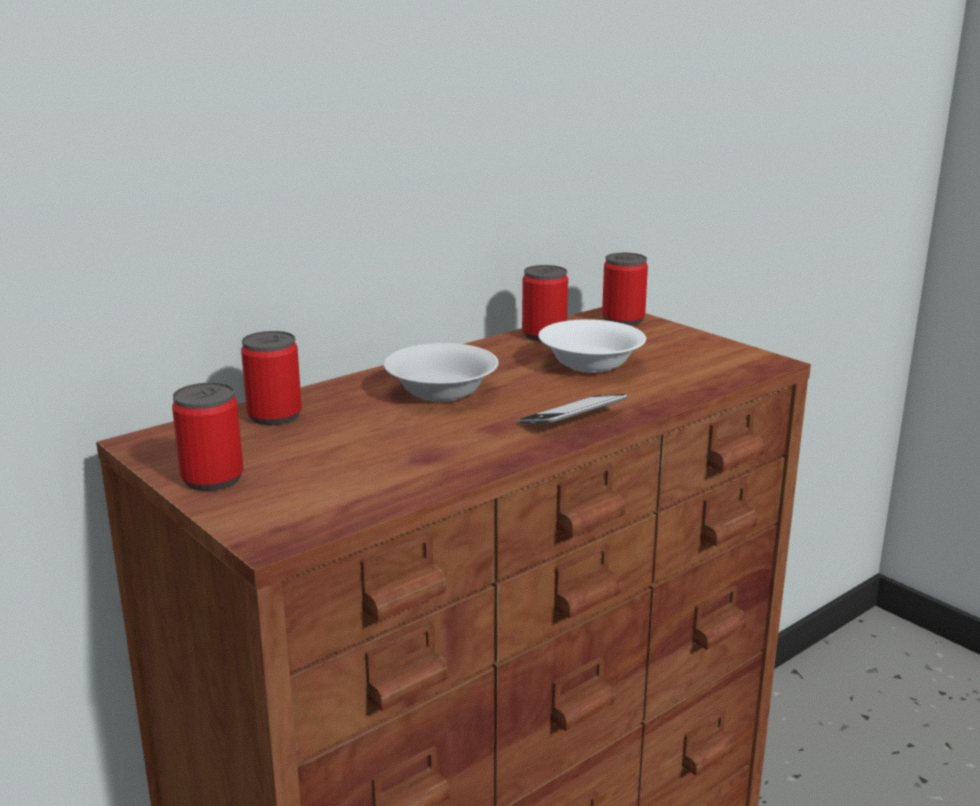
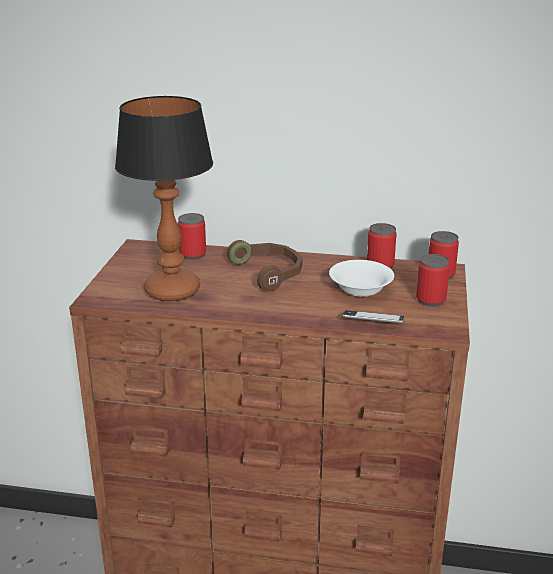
camera: 50 degrees right, 5 degrees up
(212, 478) = (124, 269): can -> can (430, 300)
(368, 468) = (171, 290): none -> table lamp
(443, 391) = (269, 273): white bowl -> brown headphones
(573, 418) = (285, 309): phone -> phone (373, 322)

